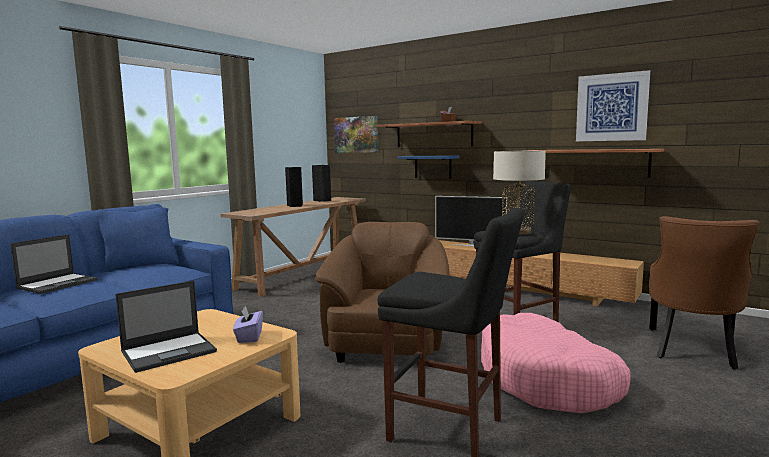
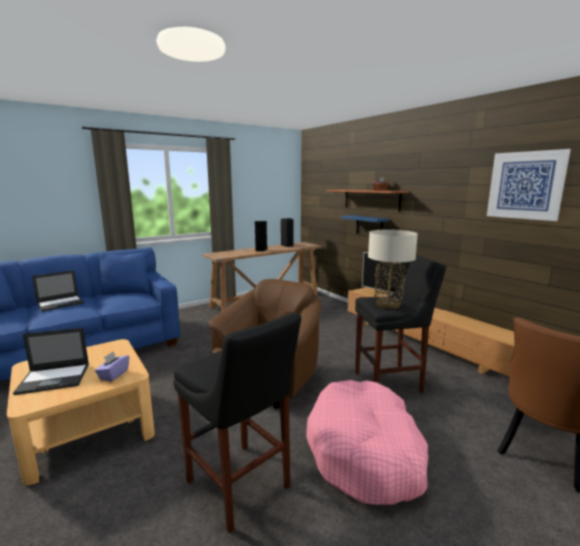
camera: 20 degrees right, 5 degrees up
(356, 134) = (319, 195): picture -> none
(594, 163) = (502, 238): shelf -> none

